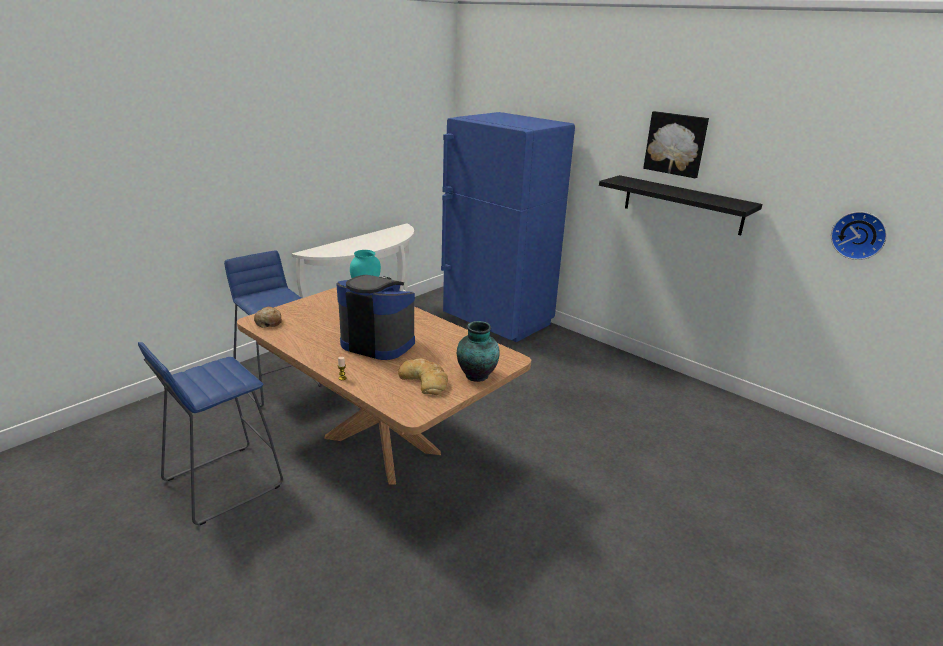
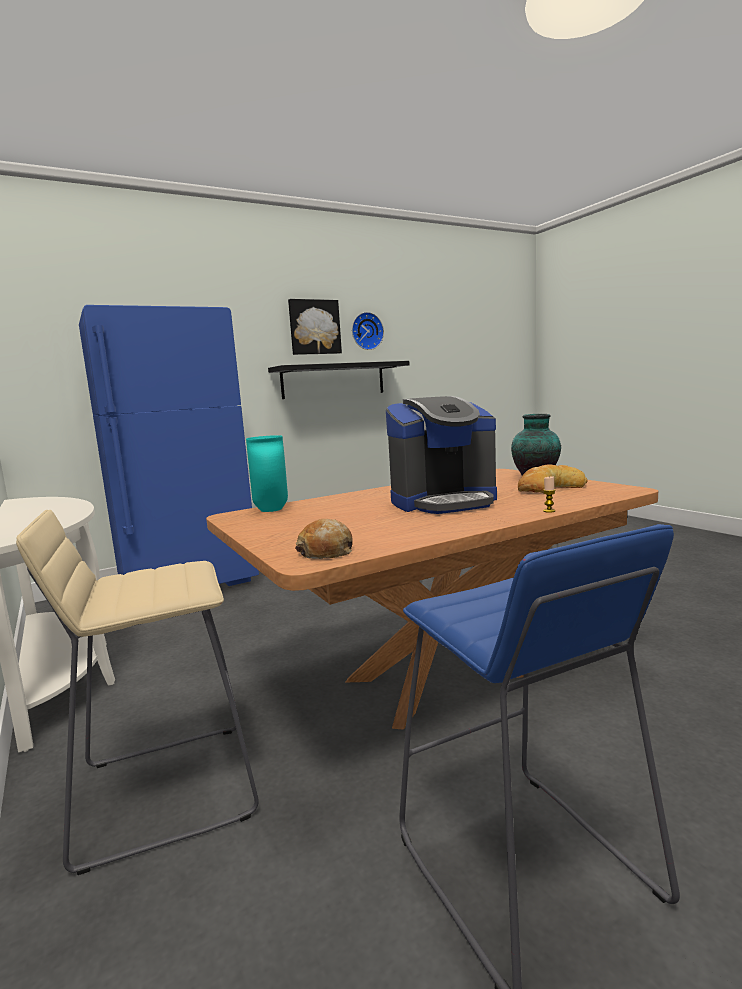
camera: 70 degrees left, 15 degrees down
(278, 382) = (165, 789): blue stool -> beige stool
(378, 343) = (444, 502): coffee machine -> coffee machine turned 150 degrees counterclockwise
(859, 235) = (447, 369): wall clock -> wall clock (366, 331)

